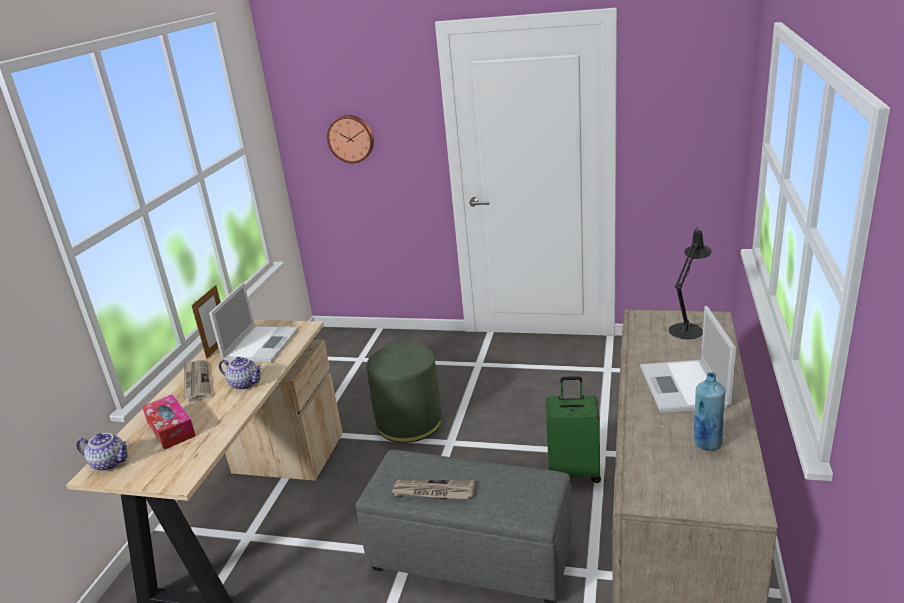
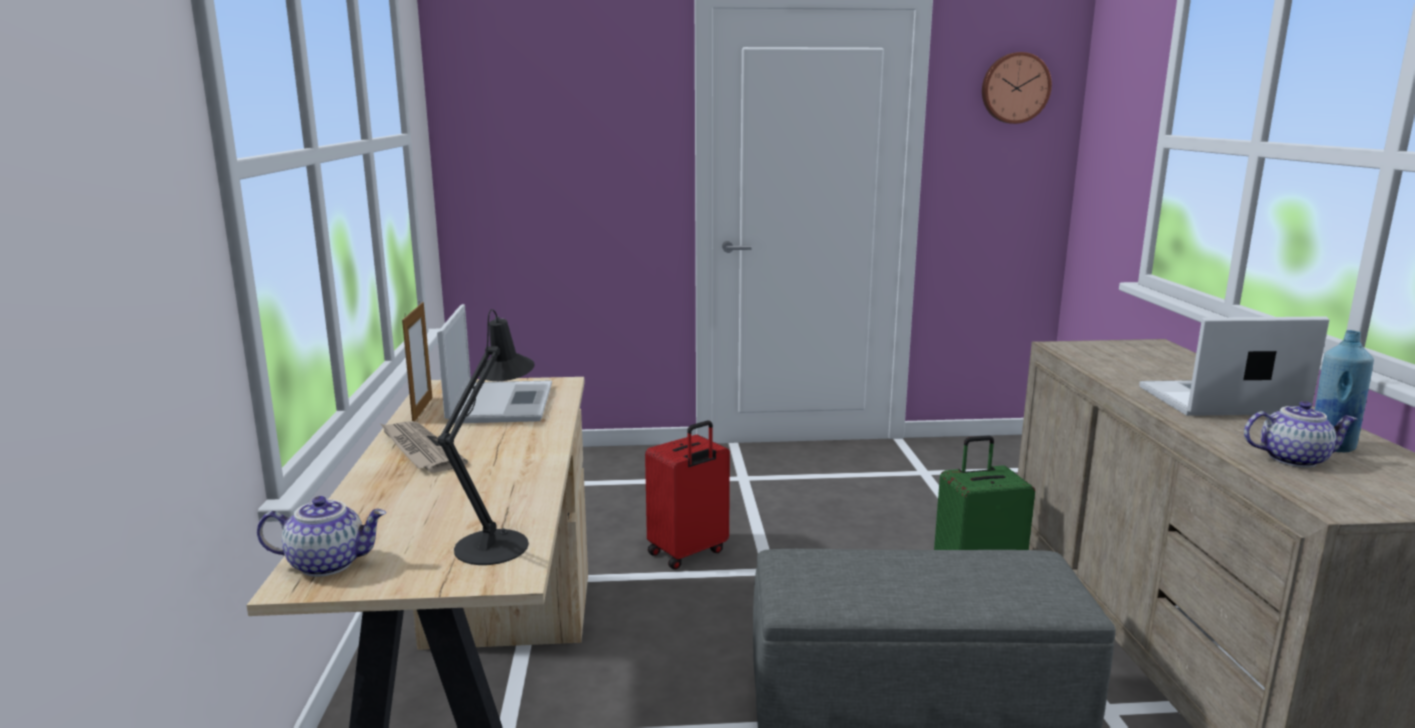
camera: 20 degrees left, 10 degrees down
(171, 429) = (423, 508): tissue box -> none
(245, 383) = (517, 446): teapot -> teapot (1293, 459)
(351, 138) = (552, 150): wall clock -> wall clock (1014, 88)
(409, 423) = (688, 553): green ottoman -> red suitcase
(433, 492) = (887, 591): newspaper -> none
(684, 387) = (1218, 401): laptop -> laptop turned 105 degrees clockwise
(687, 328) = (1138, 353): black table lamp -> black table lamp (498, 542)

